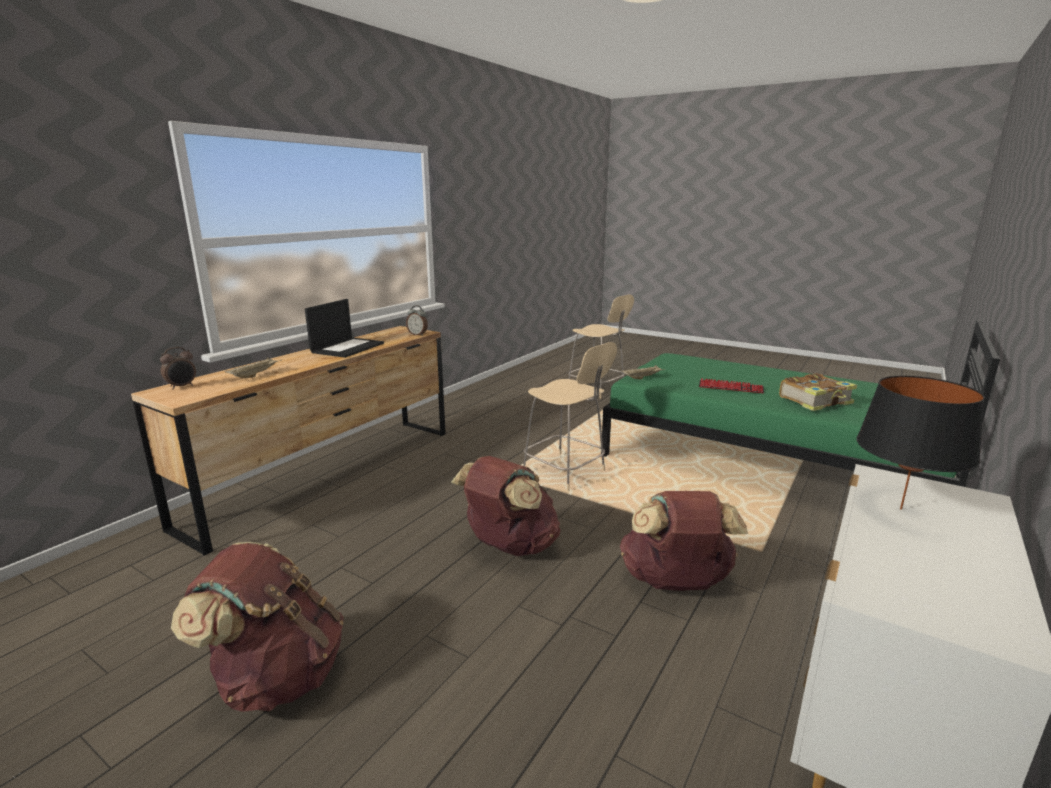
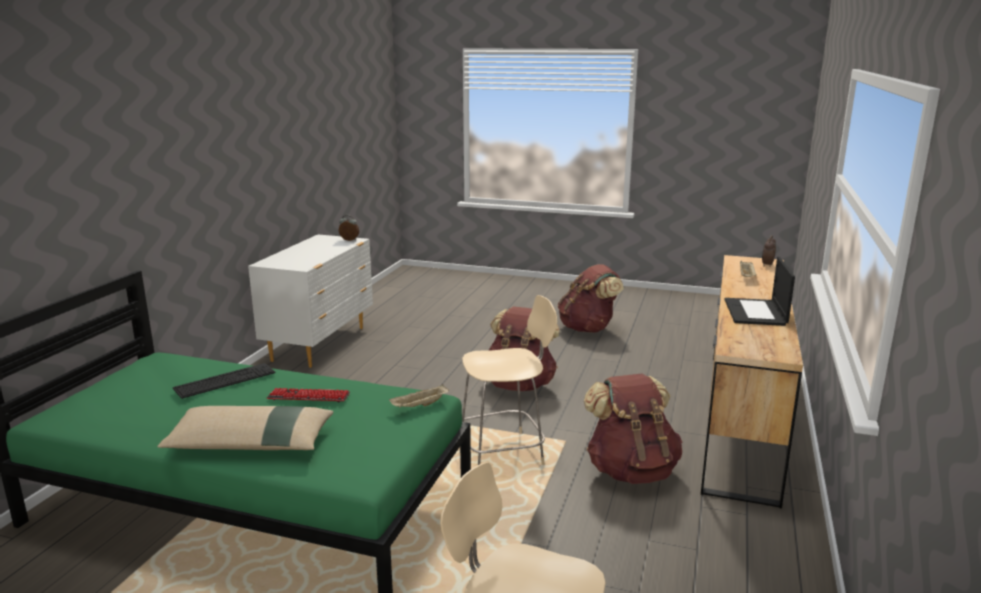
camera: 165 degrees right, 0 degrees up
(417, 334) = (730, 343): alarm clock -> alarm clock (349, 240)
(566, 473) = (504, 453): beige chair -> beige chair turned 135 degrees clockwise
(675, 583) = (399, 379): brown backpack -> brown backpack (631, 470)
(749, 371) = (251, 443): none -> beige pillow
(816, 401) = (225, 380): book -> keyboard
(901, 509) = (310, 257): black table lamp -> none

